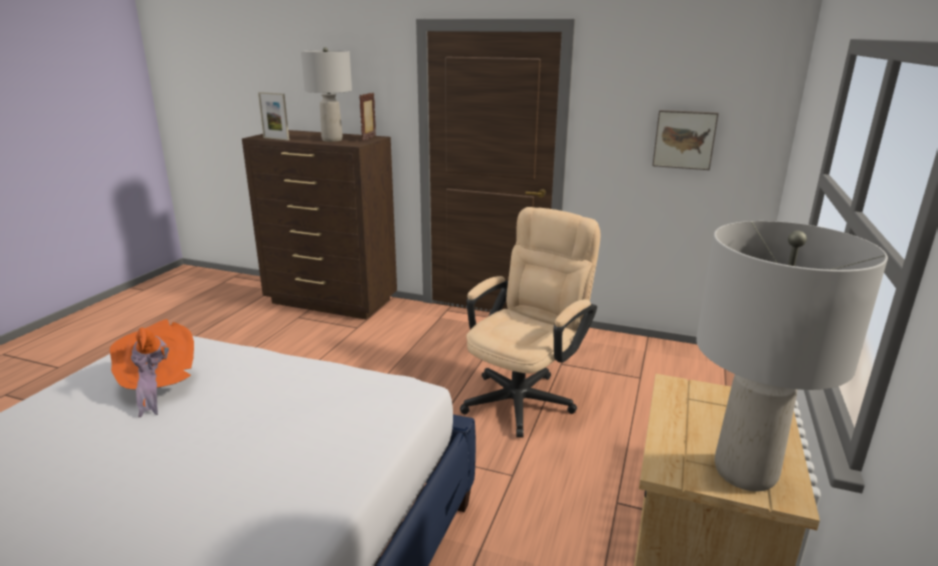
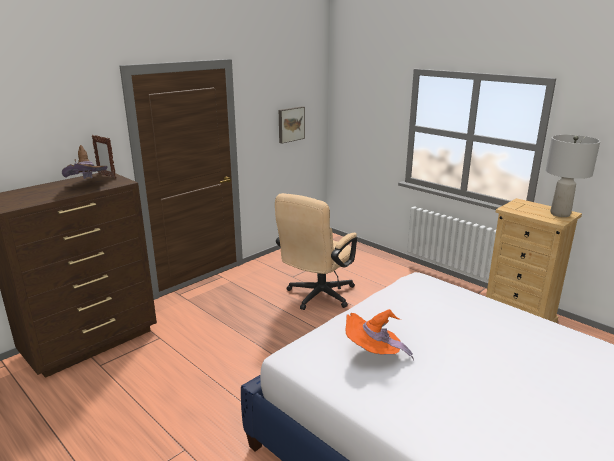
camera: 65 degrees left, 0 degrees up
(276, 139) = (36, 202): picture frame -> none
(332, 140) = (87, 186): grey table lamp -> brown hat
(525, 396) = (317, 297): beige office chair -> beige office chair turned 120 degrees counterclockwise

